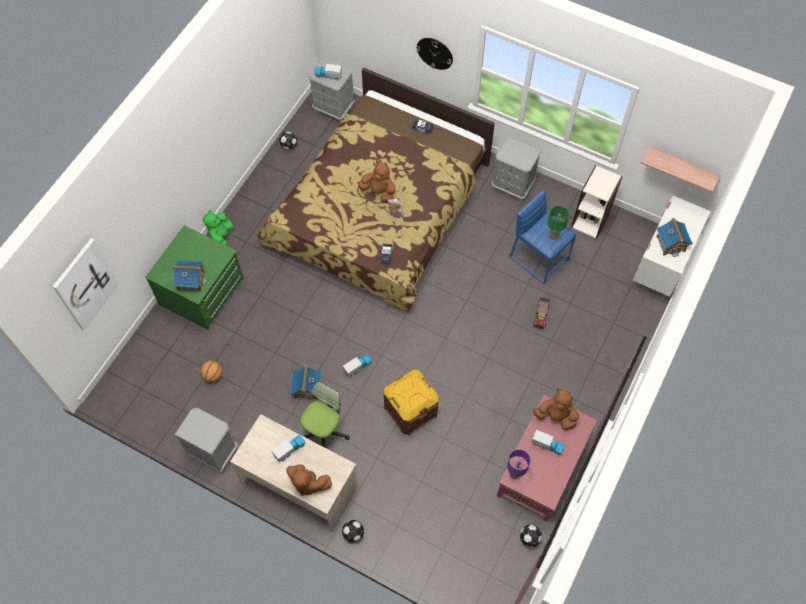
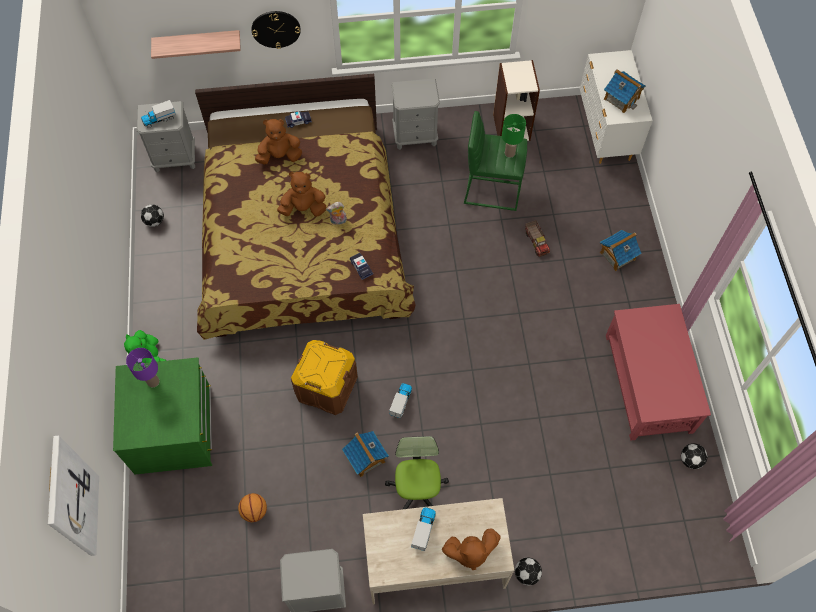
camera: 35 degrees left, 0 degrees up
(191, 280) = (171, 421): toy house -> toy house (617, 256)
(410, 409) = (485, 411): brown storage box -> brown storage box (326, 387)
(515, 474) = (649, 404): purple table lamp -> purple table lamp (153, 381)
(538, 258) = (492, 189): blue stool -> green stool
(547, 445) = (656, 356): toy truck -> none
(556, 416) = (642, 324): brown plush toy -> brown plush toy (280, 156)
(681, 167) = (590, 17): shelf -> shelf (197, 42)

